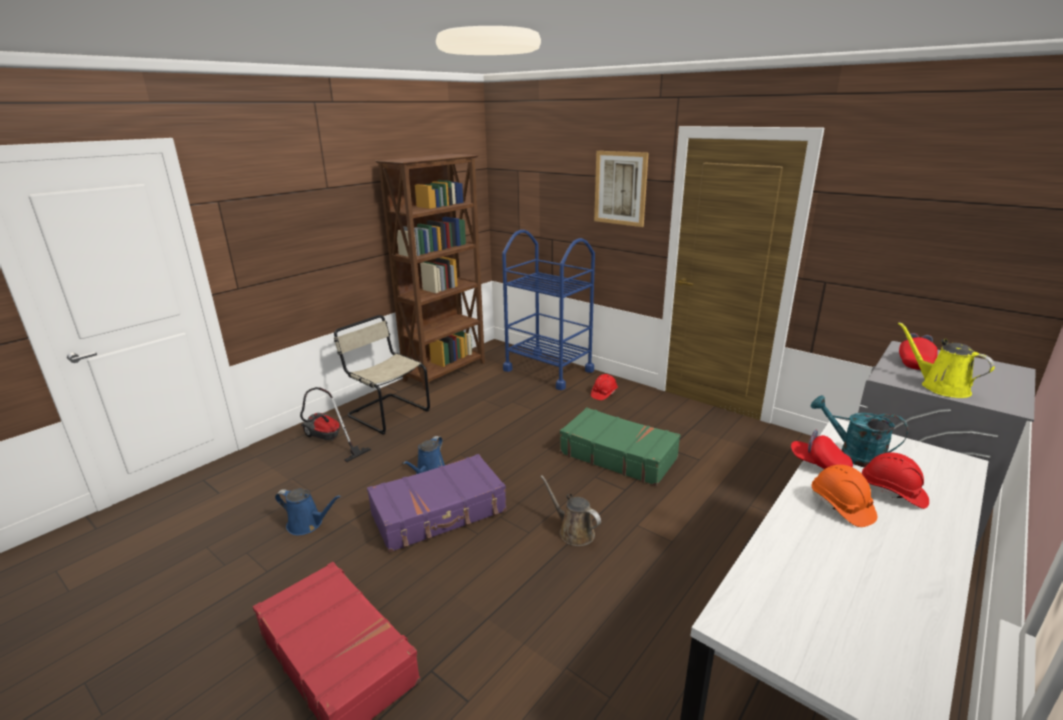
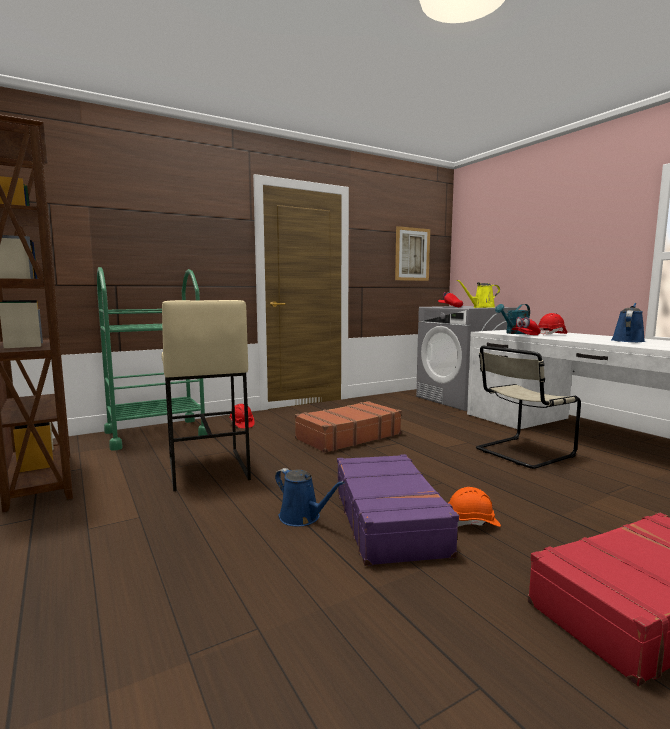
camera: 70 degrees left, 15 degrees down
(308, 524) = (360, 632): blue watering can -> blue watering can (628, 340)
(328, 441) = (96, 601): vacuum cleaner -> none
(386, 413) = (88, 534): beige chair -> beige chair (521, 453)
(492, 413) = (206, 469): none -> beige stool
(548, 370) = (156, 434): blue cart -> green cart
(573, 532) = (447, 466): brown watering can -> none
(618, 455) = (348, 436): green suitcase -> brown suitcase
(620, 188) = (203, 225): picture -> picture (412, 254)
(841, 506) = (568, 337): orange hard hat -> orange hard hat (472, 523)

